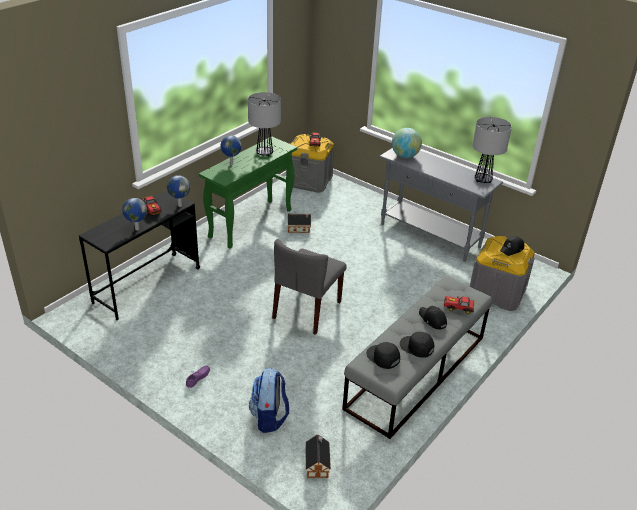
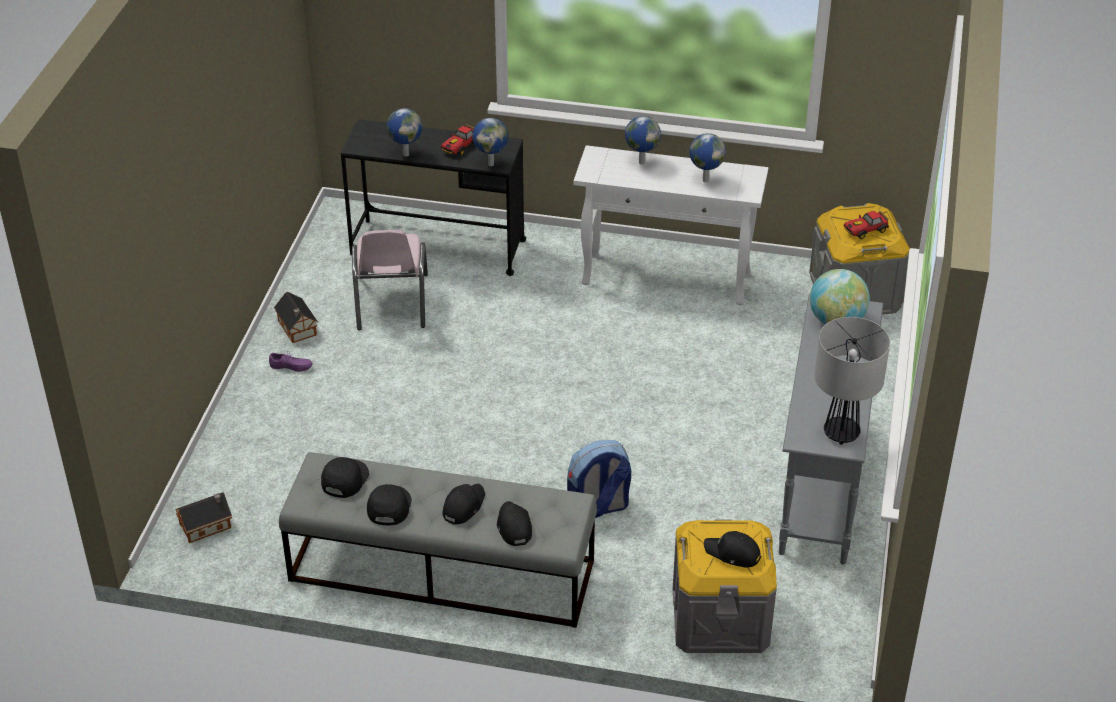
camera: 65 degrees right, 5 degrees up
(178, 318) = (391, 302): none -> pink chair
(251, 223) = (667, 279): green console table -> white console table
(264, 153) = (705, 180): table lamp -> globe
(269, 417) = (260, 455): backpack -> backpack (597, 509)
(299, 228) = (700, 333): toy house -> toy house (297, 329)
(307, 310) = (499, 413): grey chair -> none
(458, 308) = (513, 527): toy car -> black cap

